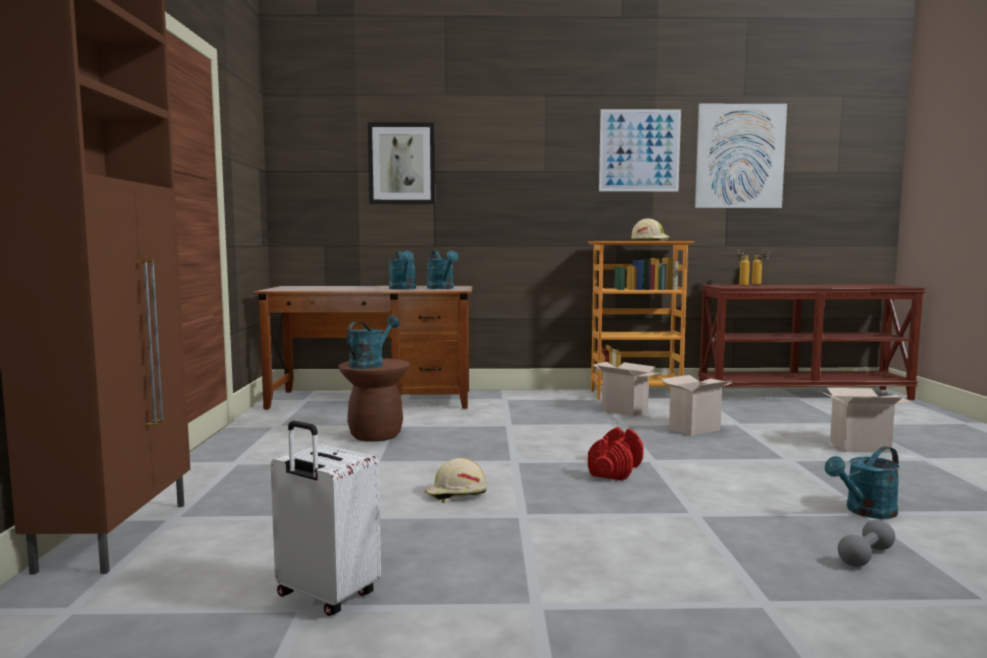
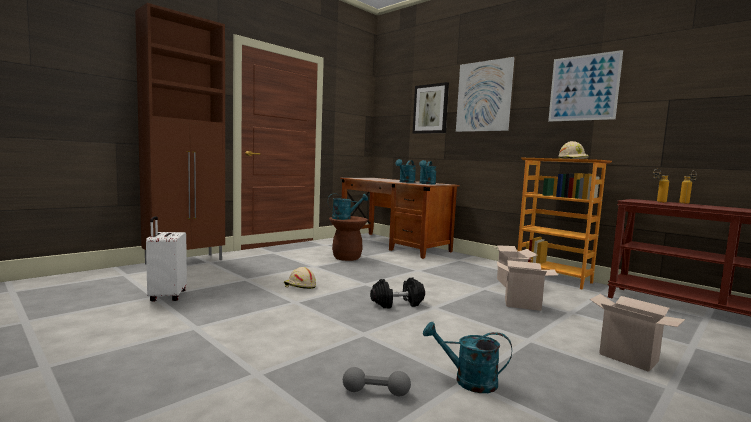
camera: 45 degrees right, 0 degrees up
(615, 470) = (397, 303): red dumbbell -> black dumbbell
(740, 156) = (681, 85): picture -> picture (483, 96)

